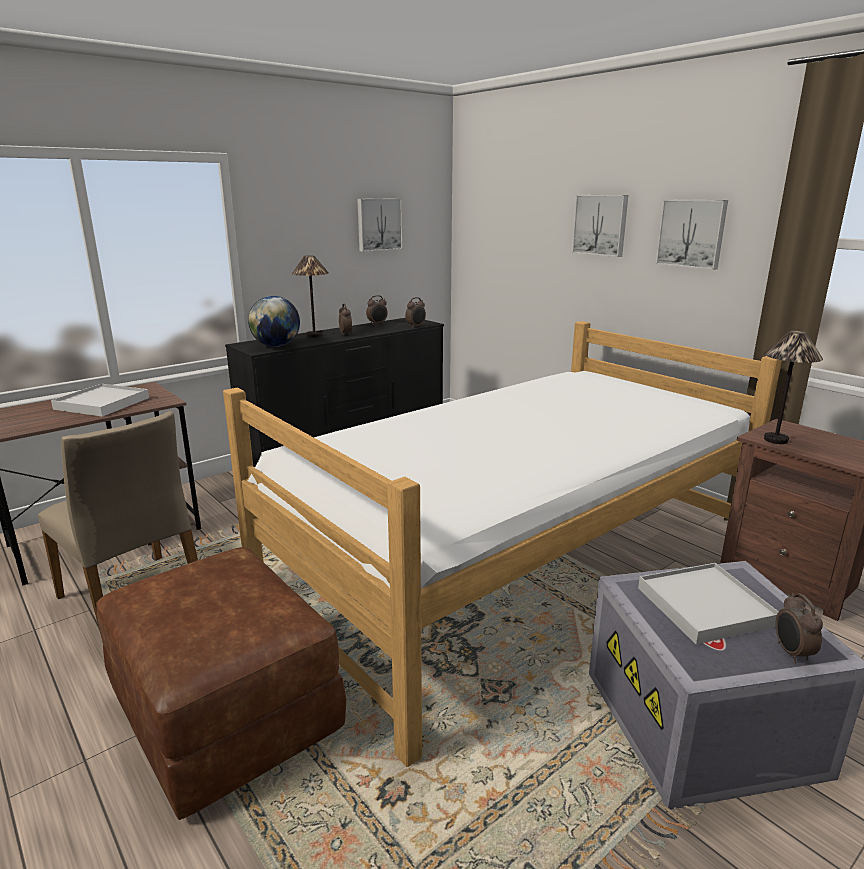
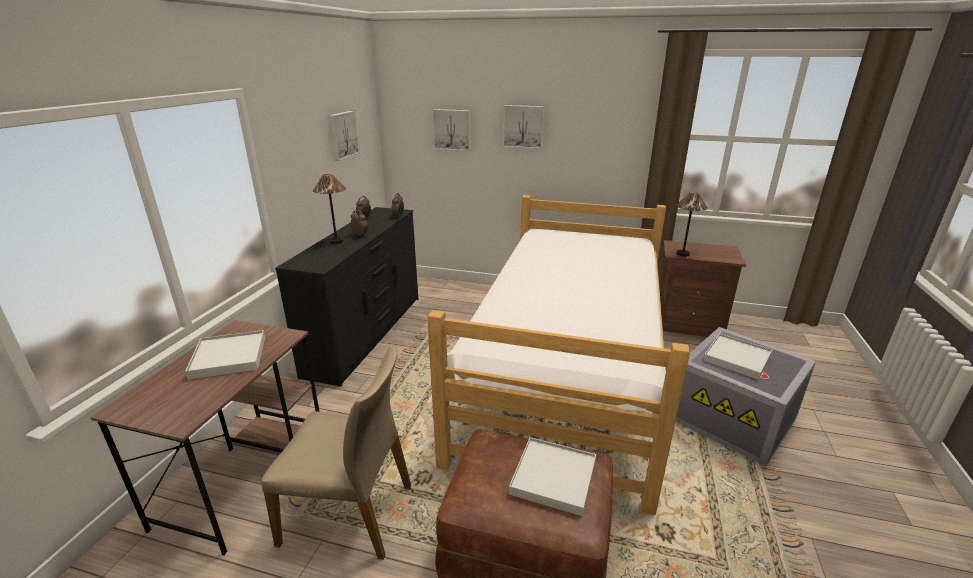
camera: 35 degrees left, 5 degrees up
(228, 614) = (553, 477): none -> white tray
(276, 346) = (326, 259): globe -> none
(692, 233) = (593, 131): picture -> picture (452, 129)
(791, 653) = (789, 367): alarm clock -> none

